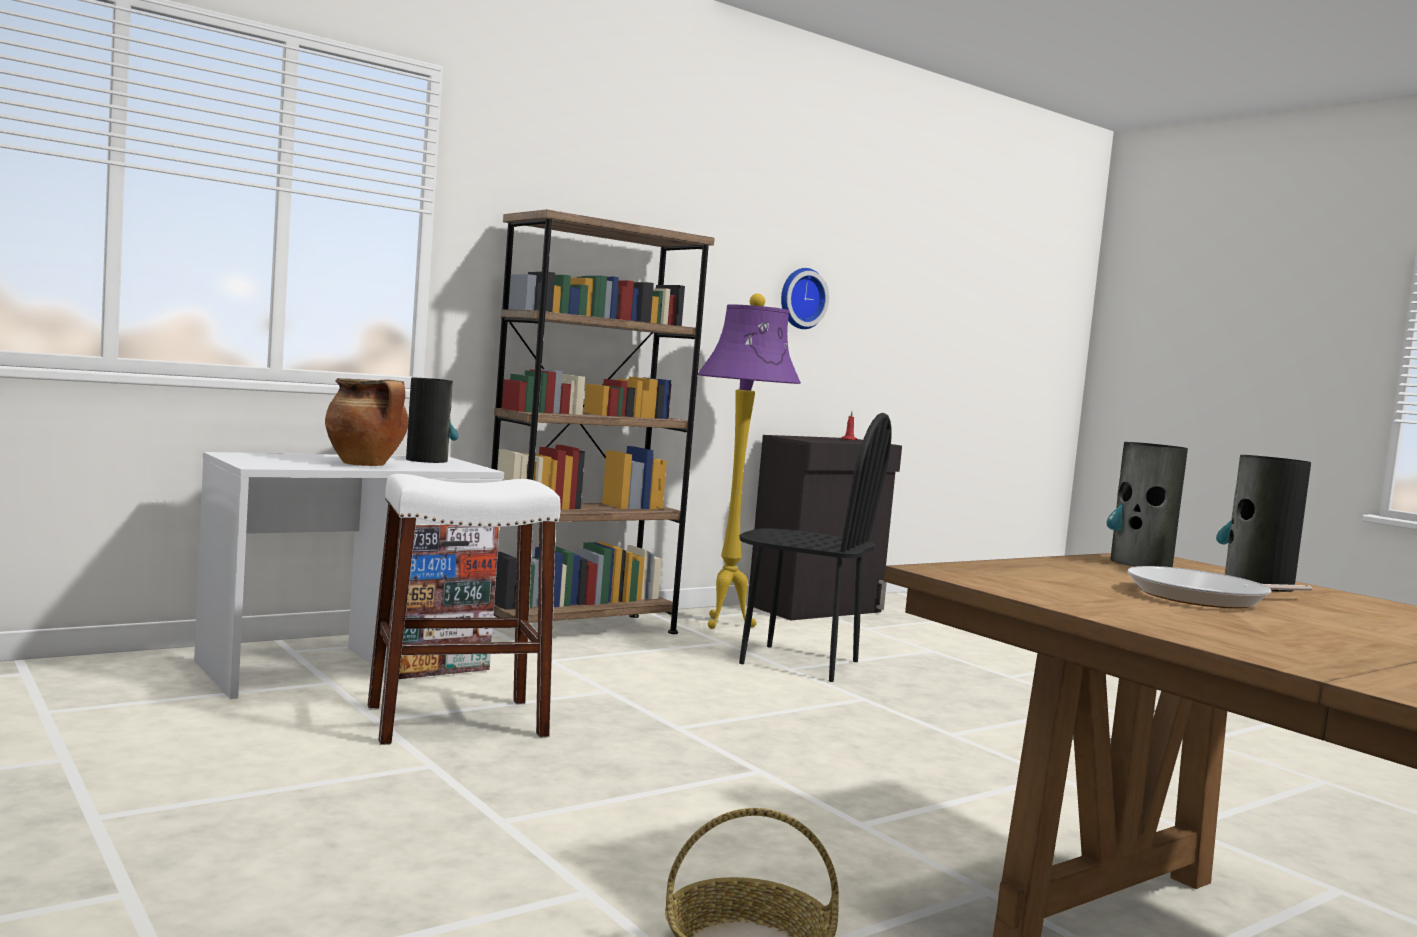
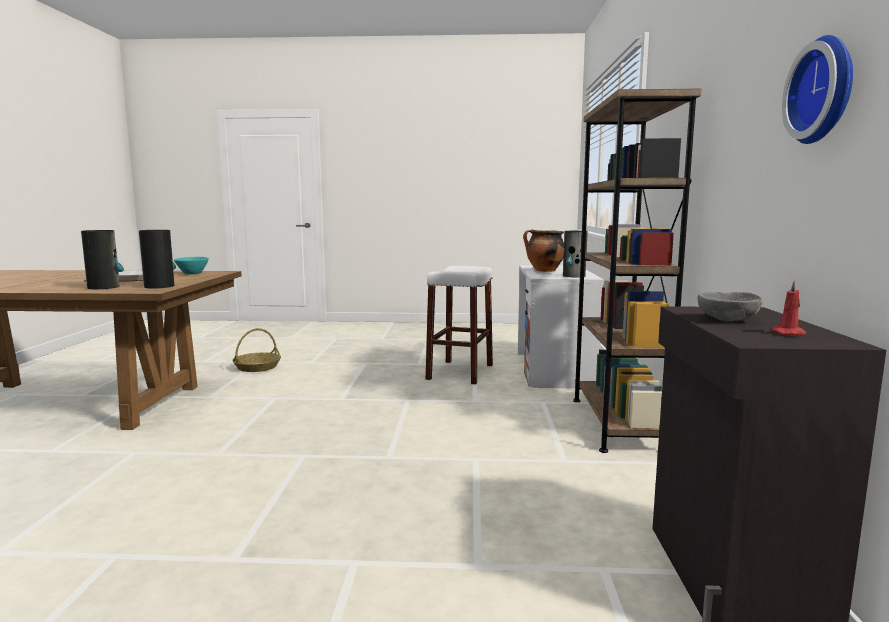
camera: 130 degrees right, 5 degrees up
(727, 624) = (631, 483): purple floor lamp -> none
(799, 663) = (487, 468): black chair -> none
(832, 440) = (727, 320): none -> grey bowl
(1029, 583) = (191, 273): none -> turquoise bowl

